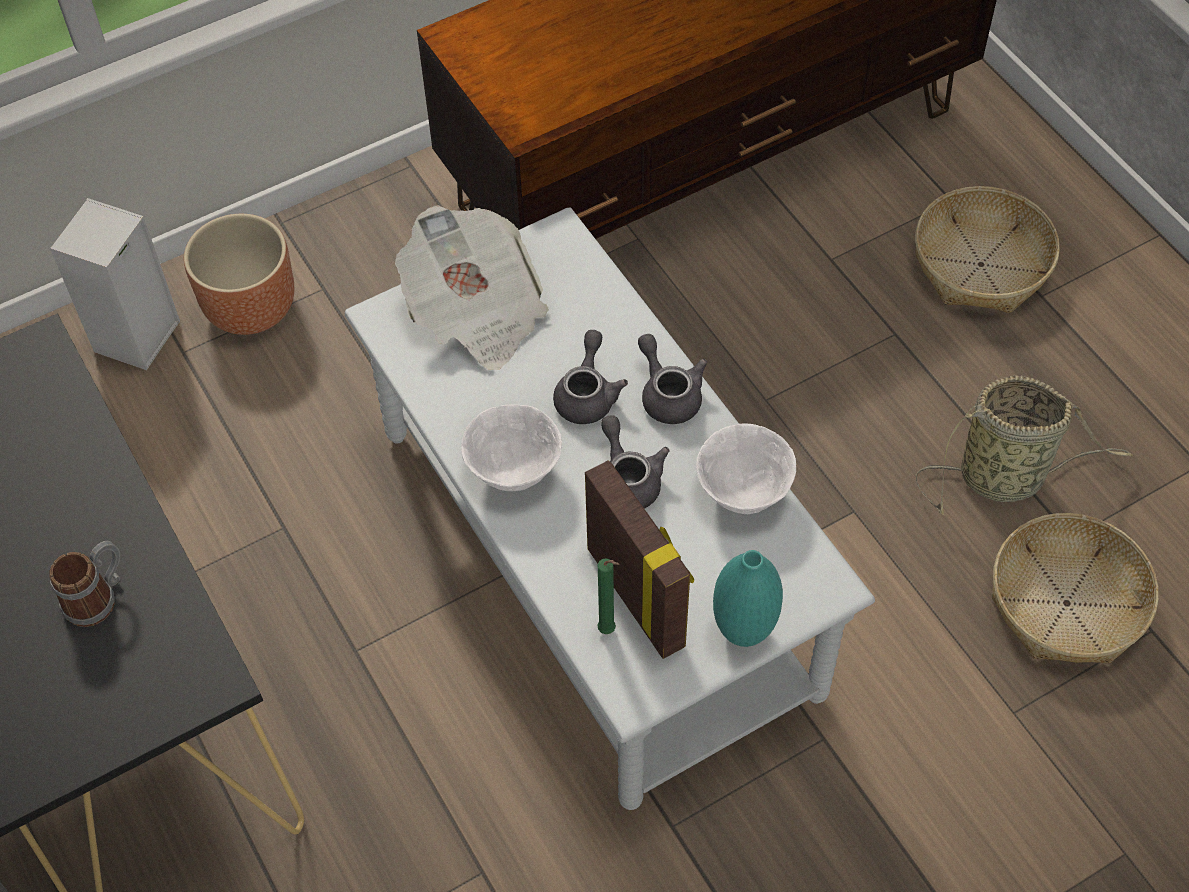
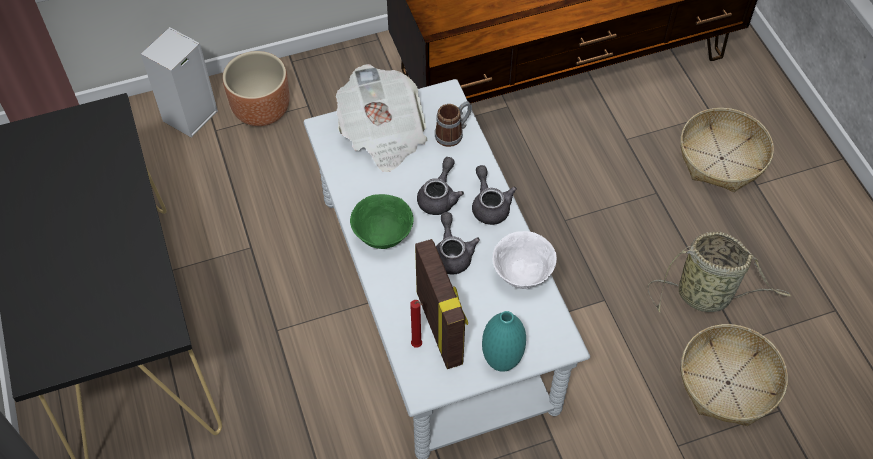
camera: 10 degrees right, 0 degrees up
(98, 597) = (109, 268): mug -> mug (453, 133)
(513, 470) = (383, 235): white bowl -> green bowl
(609, 631) = (418, 346): green candle -> red candle

